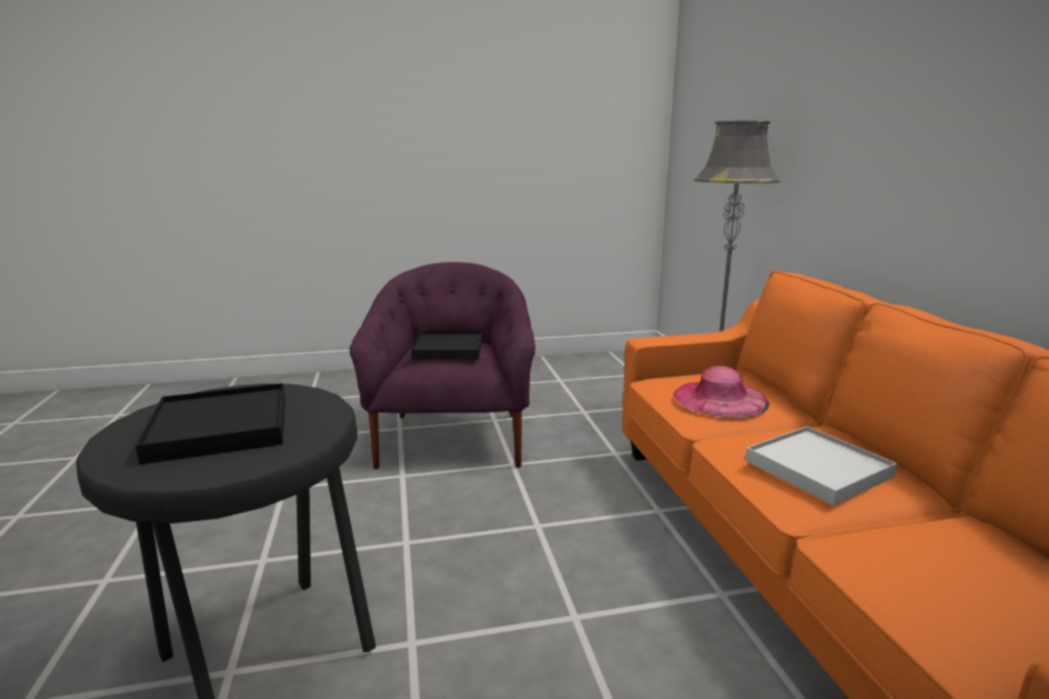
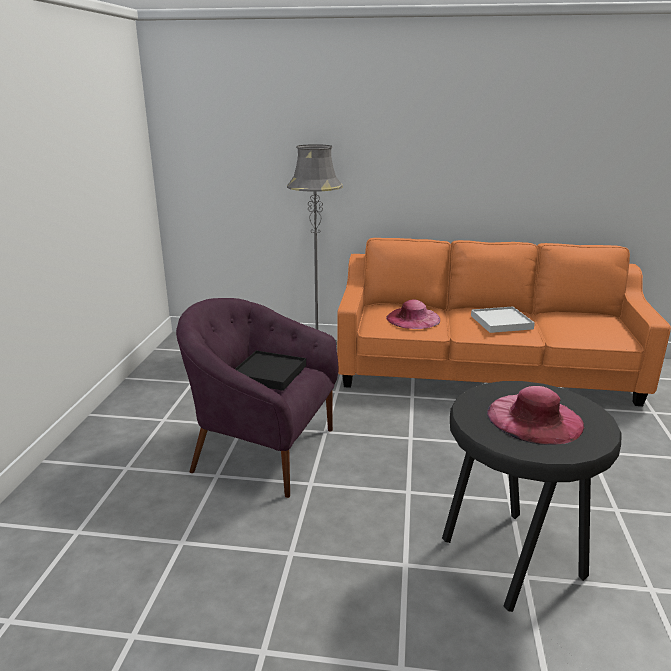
camera: 70 degrees left, 5 degrees up
(220, 427) = (534, 418): black tray -> pink hat

